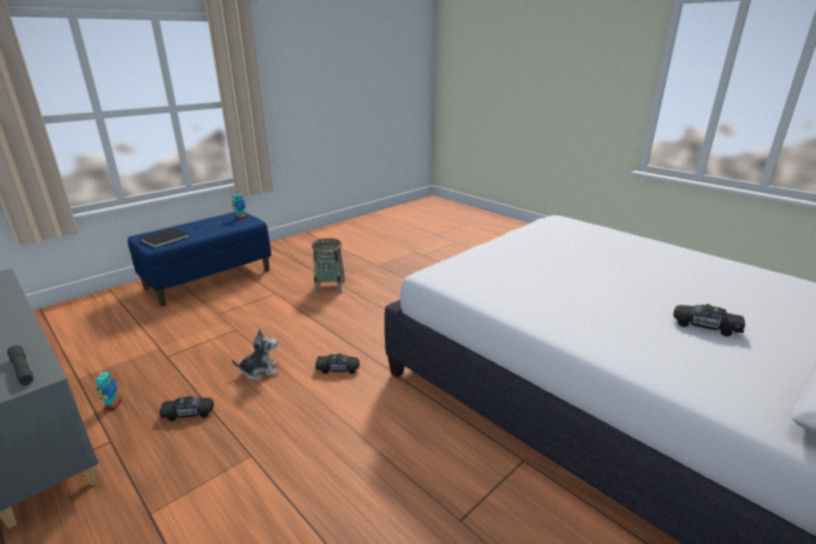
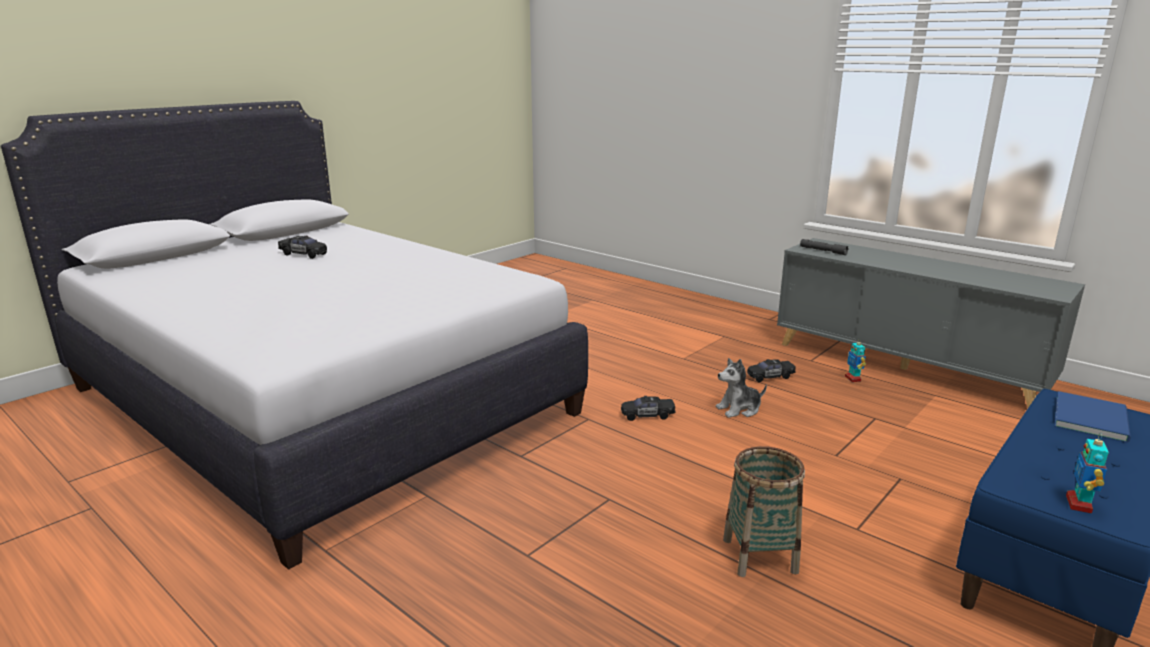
camera: 175 degrees right, 5 degrees down
(163, 239) = (1092, 418): black book -> blue book

